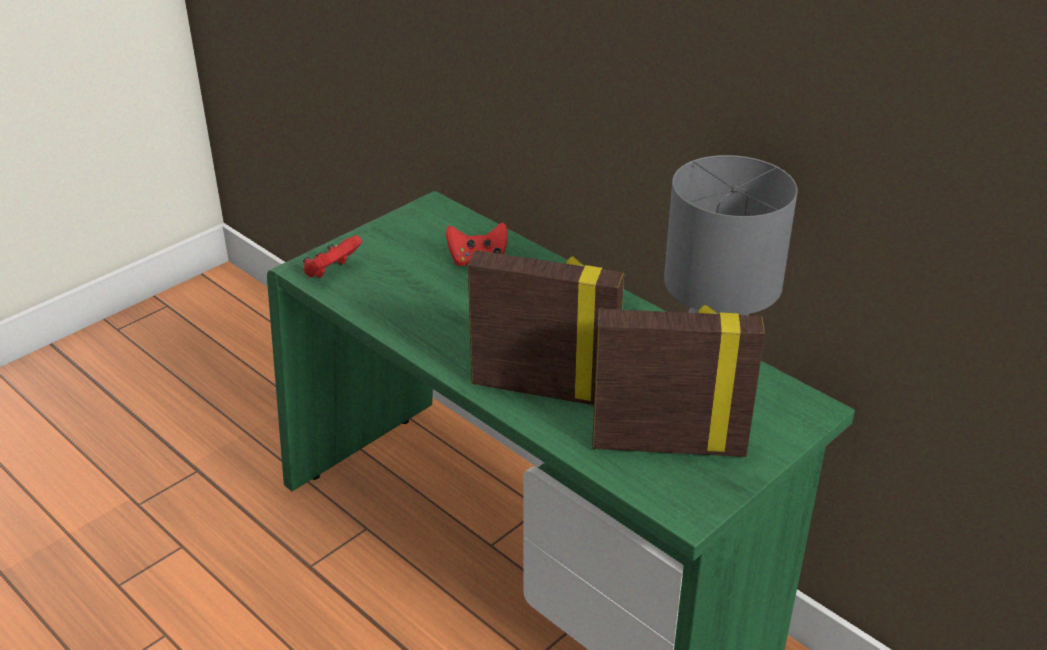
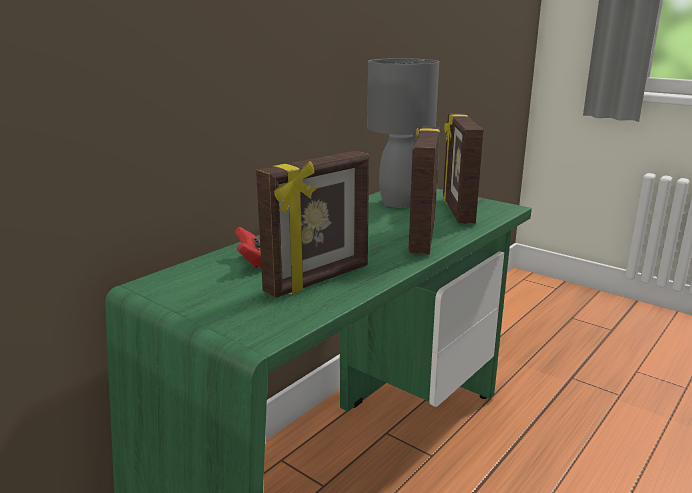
camera: 95 degrees left, 15 degrees down
(332, 271) = (269, 323): red game controller -> none
(420, 300) = (319, 280): none -> picture frame

